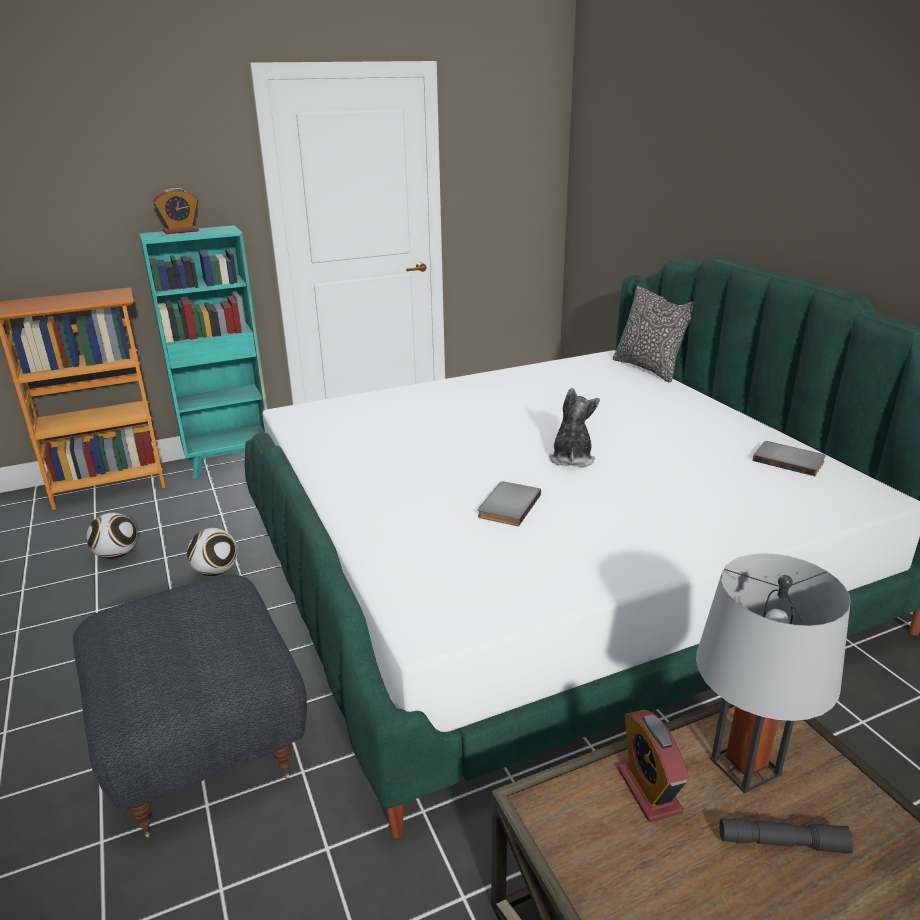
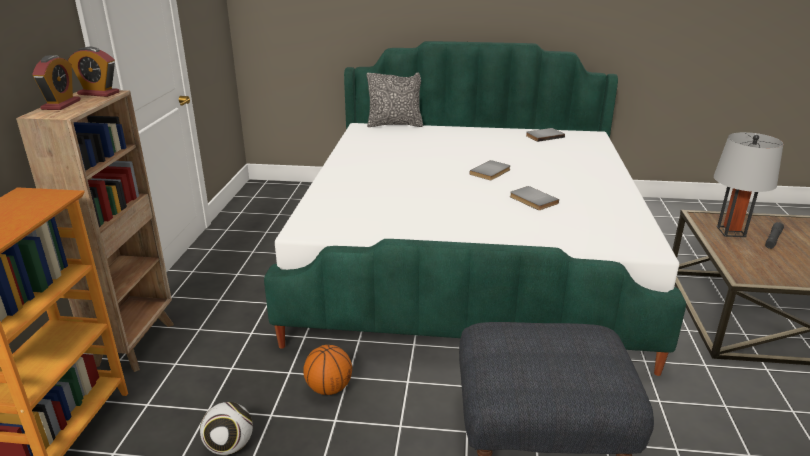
camera: 60 degrees left, 0 degrees up
(216, 571) = (329, 388): football -> basketball
(230, 462) = (136, 343): turquoise bookcase -> brown bookcase
(571, 458) = (491, 172): plush toy -> grey book
(649, 790) = (740, 253): alarm clock -> alarm clock (98, 93)

